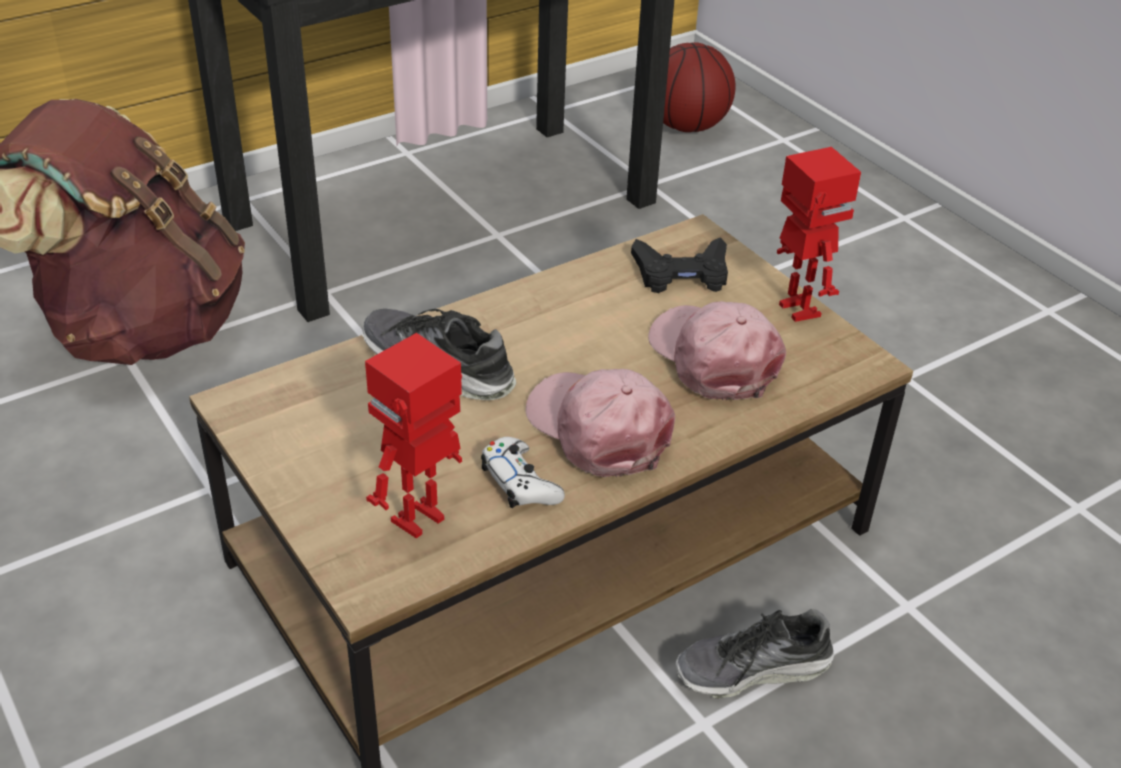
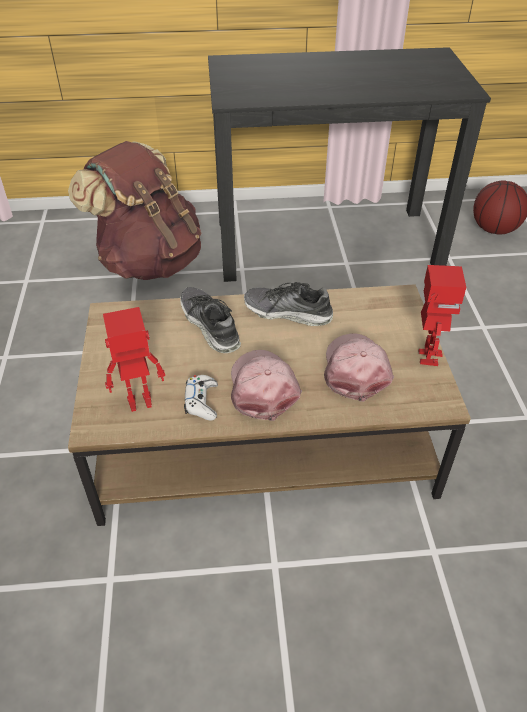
camera: 30 degrees right, 5 degrees up
(681, 273) = (375, 315): black game controller -> none
(752, 669) = (320, 548): shoe -> shoe (288, 313)

